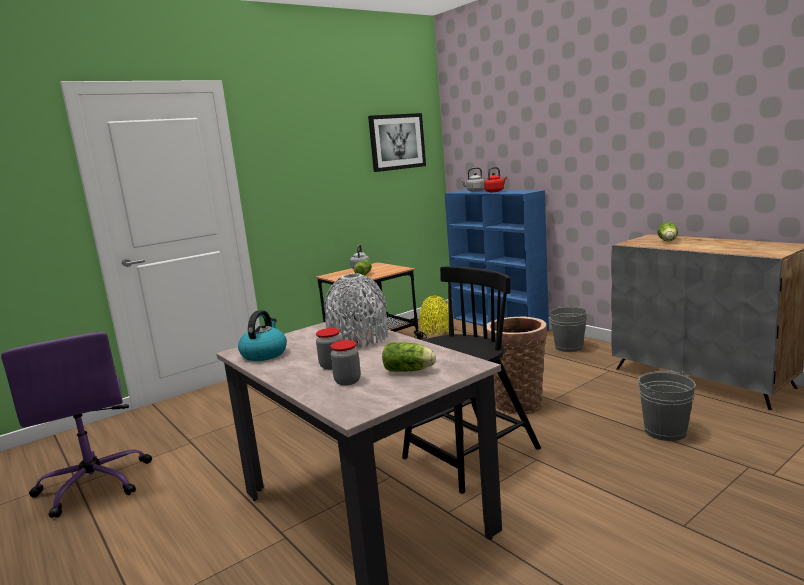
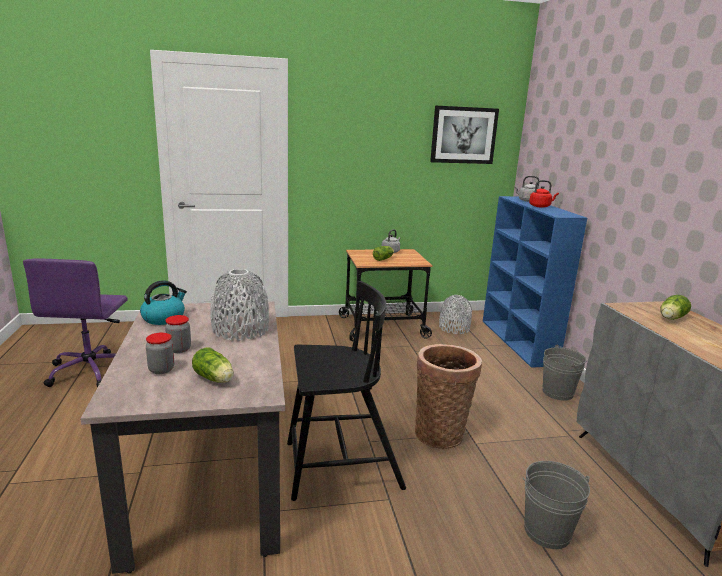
camera: 25 degrees right, 5 degrees up
(436, 330) = (454, 328): yellow vase -> grey vase

